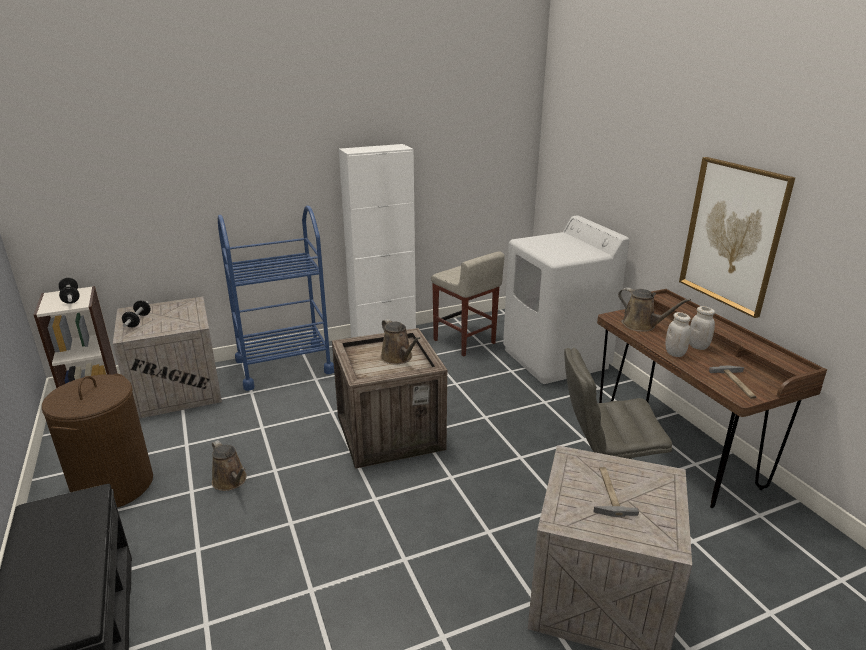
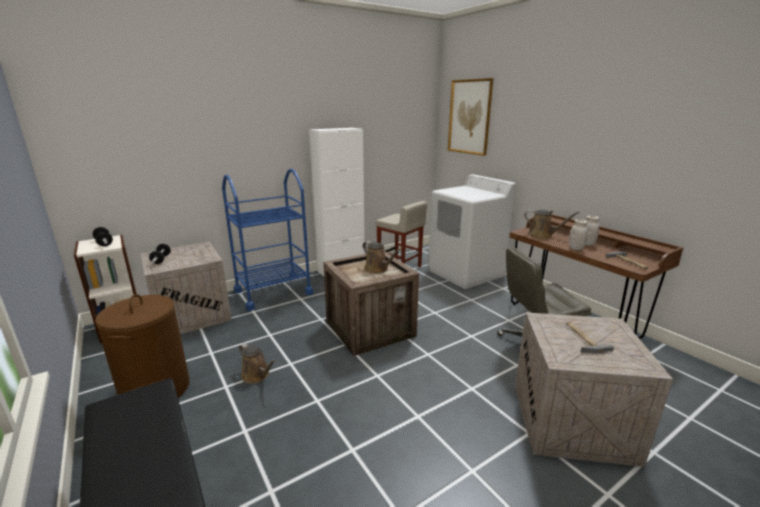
camera: 10 degrees left, 5 degrees down
(732, 235) = (599, 168): picture -> picture (469, 117)

